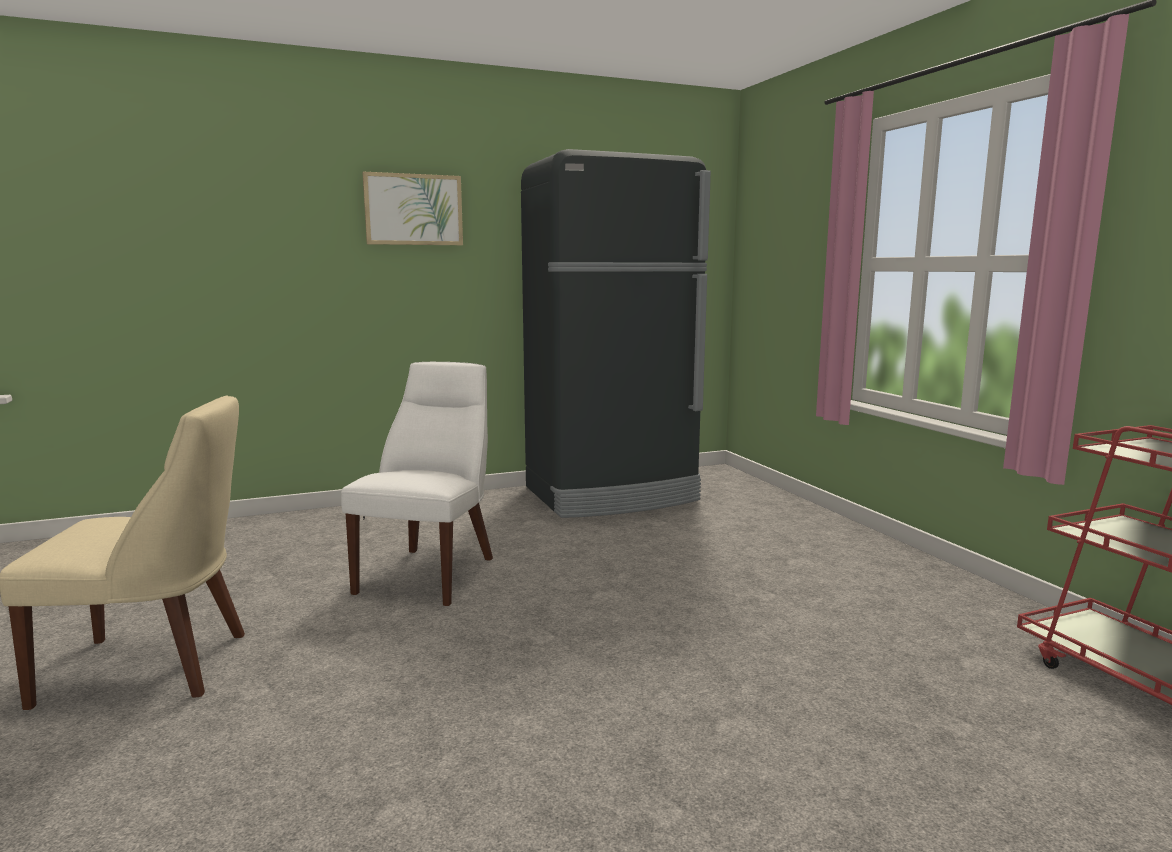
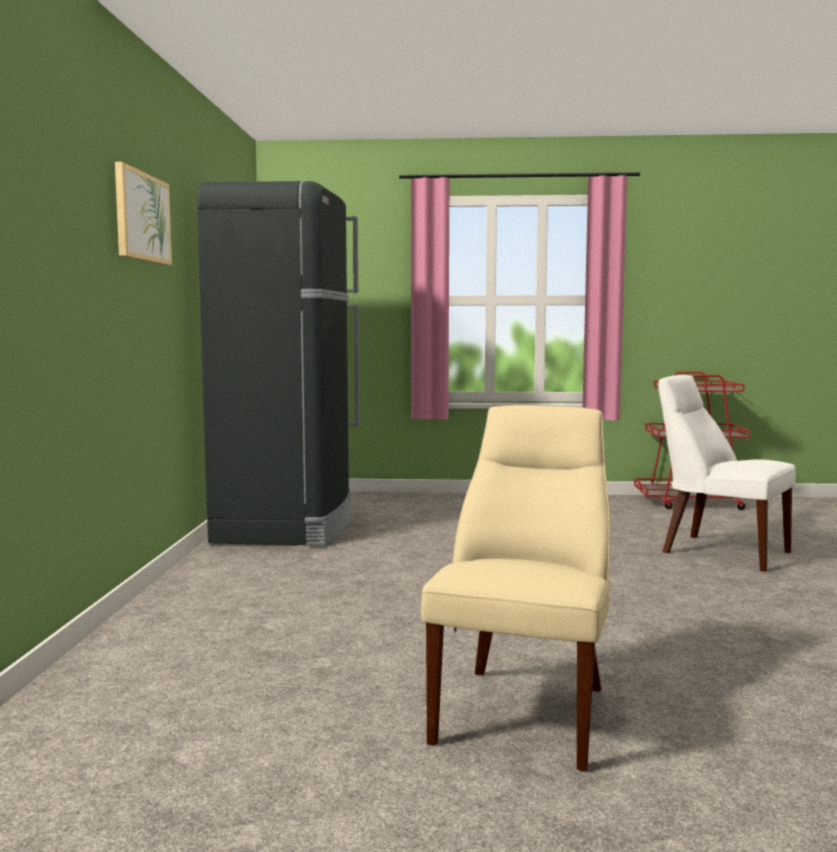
camera: 65 degrees left, 5 degrees down
(431, 573) = (401, 597): white chair -> white chair (719, 551)

